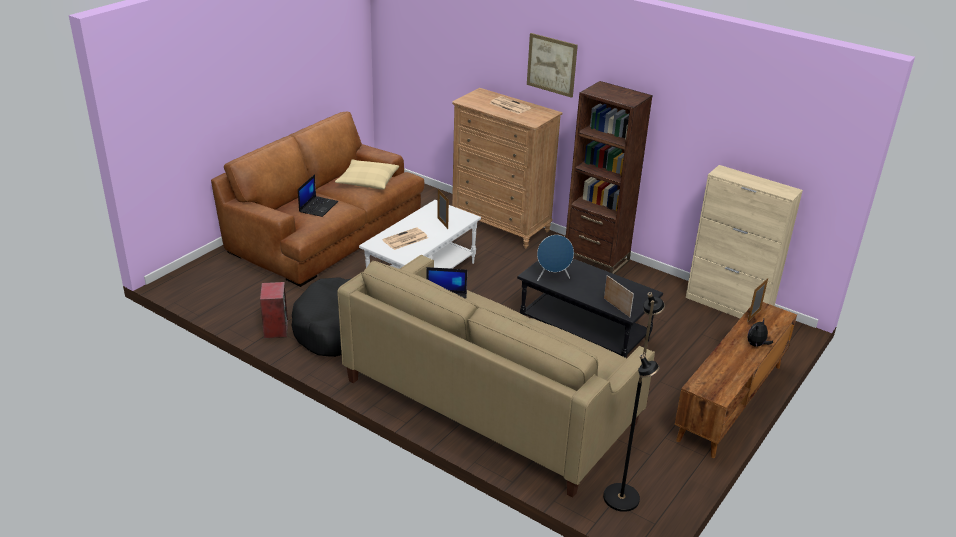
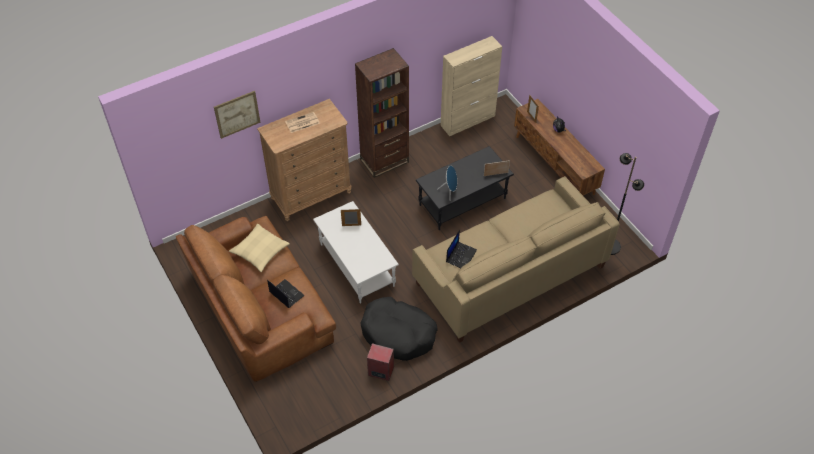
camera: 65 degrees left, 20 degrees up
(405, 239) = (363, 254): newspaper -> none
(551, 65) = (314, 77): picture -> picture (237, 114)

